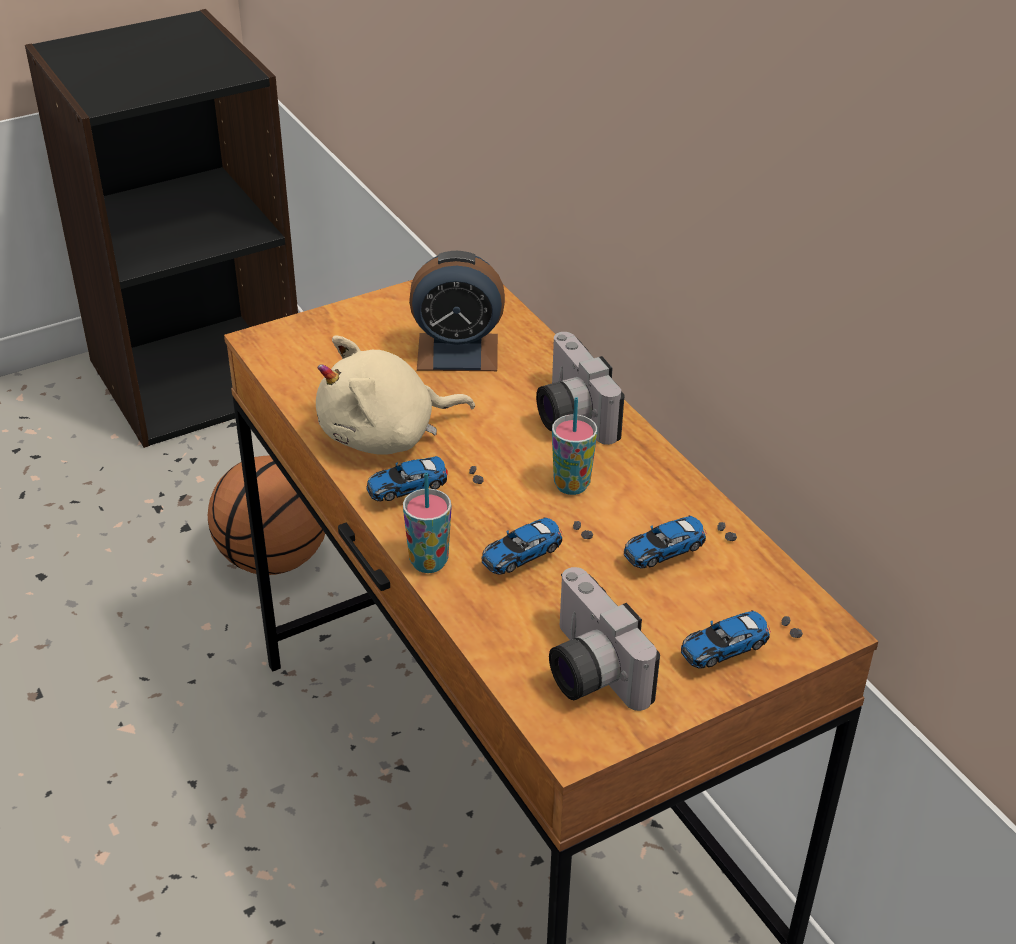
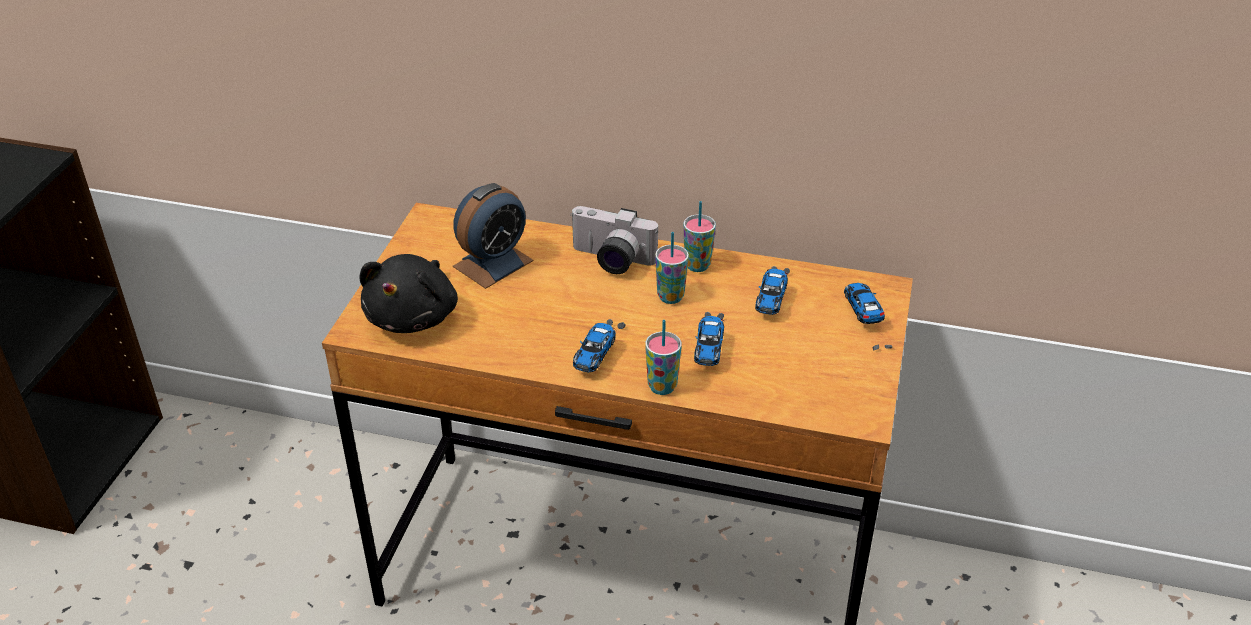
camera: 45 degrees left, 0 degrees up
(274, 559) = (286, 538): basketball -> none
(322, 357) = (414, 316): none -> black plush toy
(385, 435) = (528, 336): beige plush toy -> none
(586, 670) = (818, 383): camera -> none
(647, 472) = (697, 265): none -> cup
(740, 650) = (867, 323): toy car -> toy car turned 150 degrees clockwise

